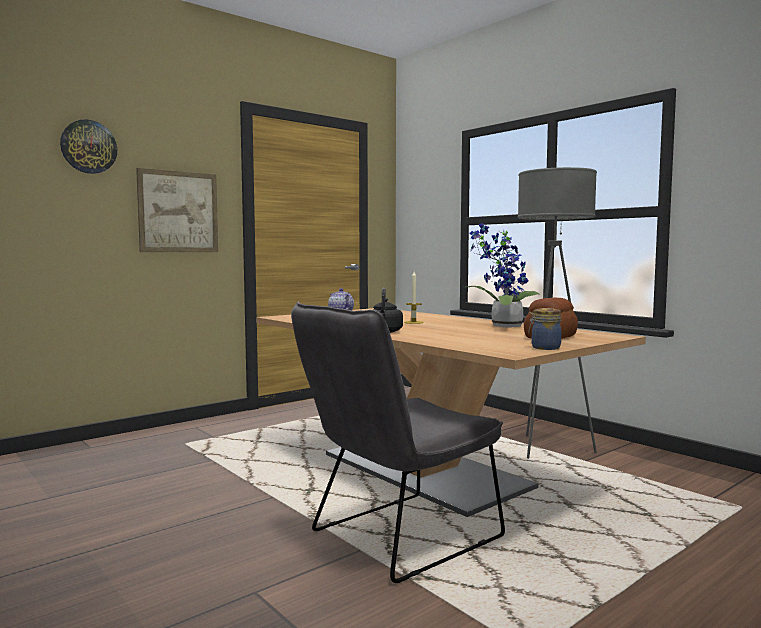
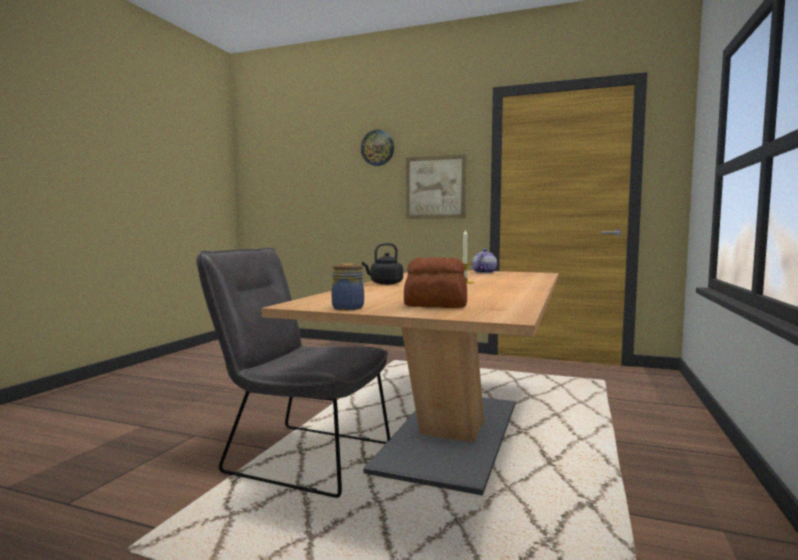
camera: 60 degrees right, 0 degrees up
(502, 326) = (496, 294): potted plant -> none
(549, 448) = (633, 482): grey floor lamp -> none

